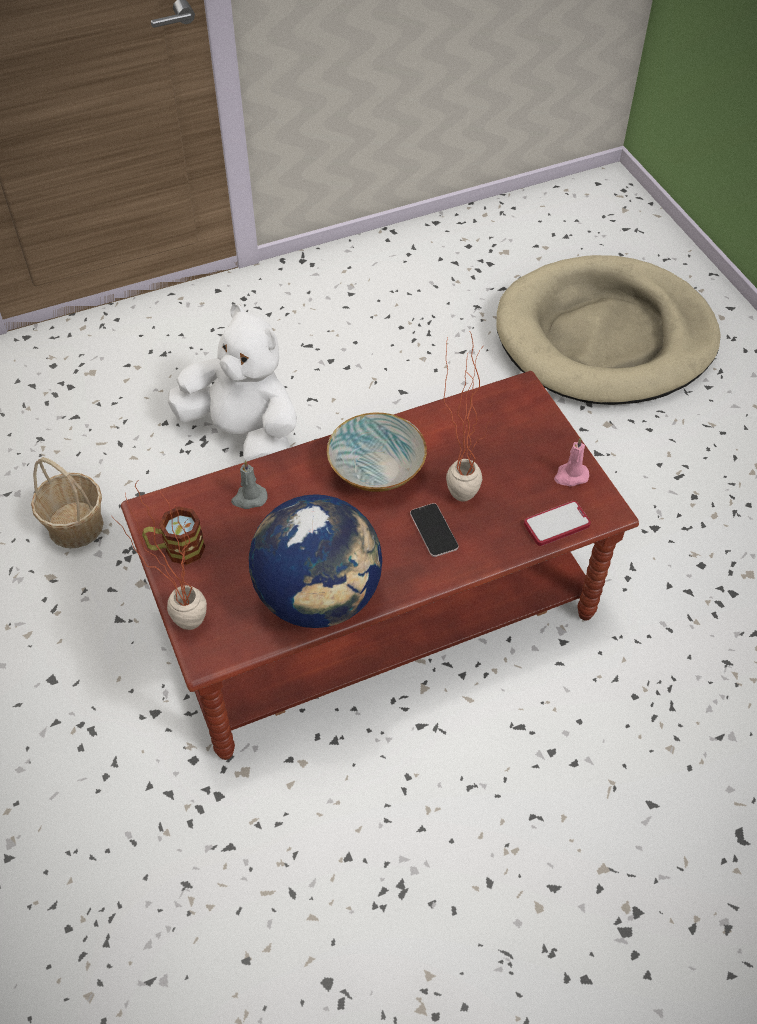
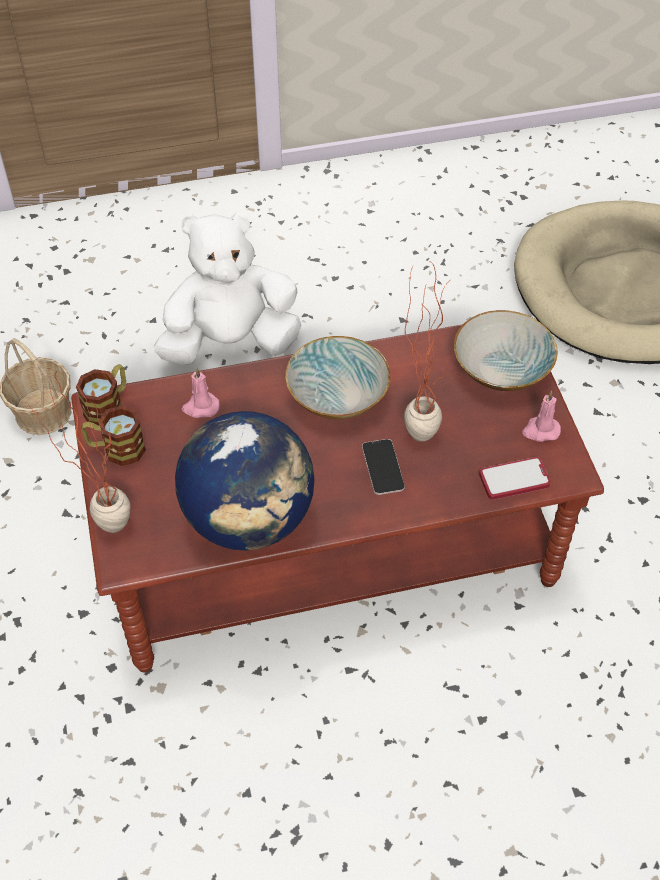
camera: 10 degrees right, 0 degrees up
(160, 510) = (109, 407): none -> mug
(244, 434) = (230, 342): white plush toy -> white plush toy turned 60 degrees counterclockwise
(249, 498) = (200, 407): grey candle -> pink candle
(522, 425) = (501, 370): none -> bowl

